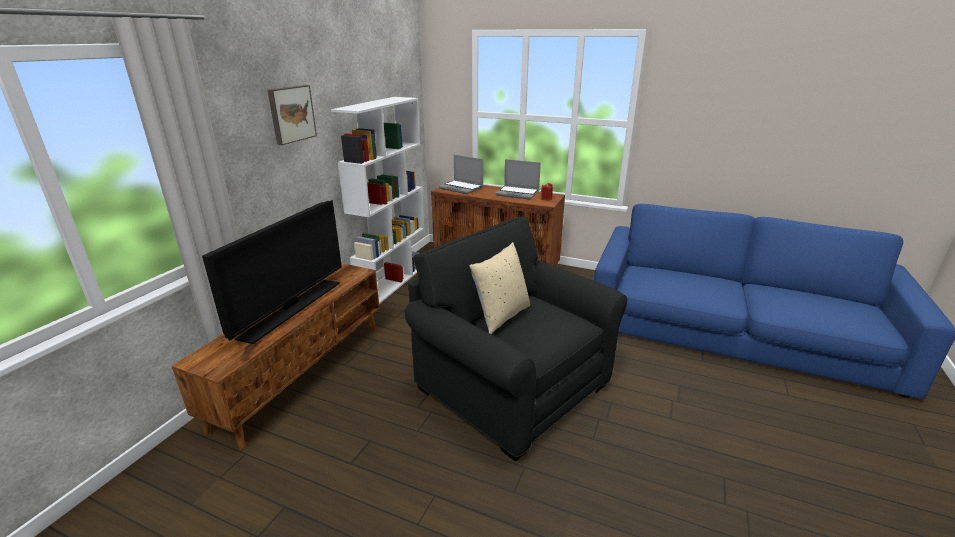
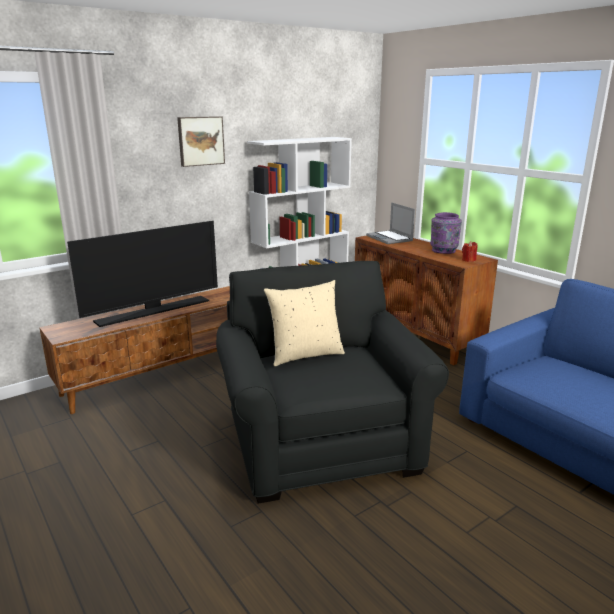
camera: 30 degrees right, 5 degrees down
(518, 193) = (443, 251): laptop -> purple vase

